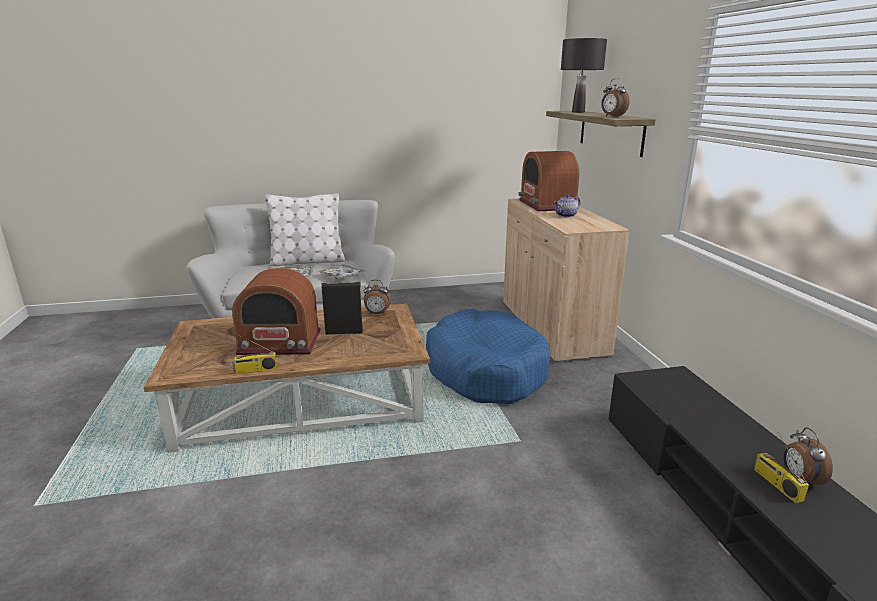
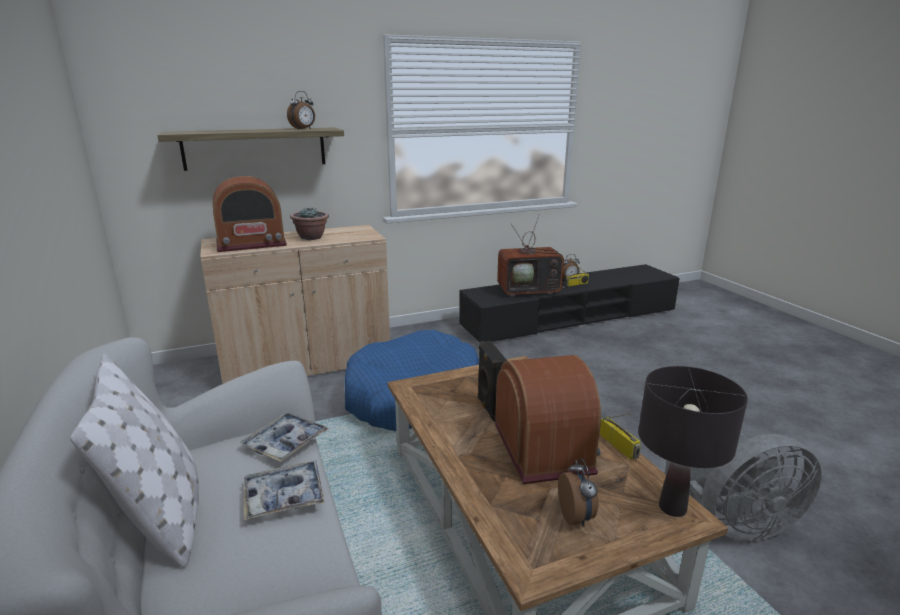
camera: 100 degrees left, 0 degrees up
(205, 513) = (735, 524): none -> grey fan
(377, 314) = (428, 395): alarm clock -> alarm clock (576, 517)
(566, 216) = (311, 237): teapot -> potted plant
(578, 112) = (212, 131): black table lamp -> black table lamp (672, 507)
(707, 422) = (530, 290): none -> television

